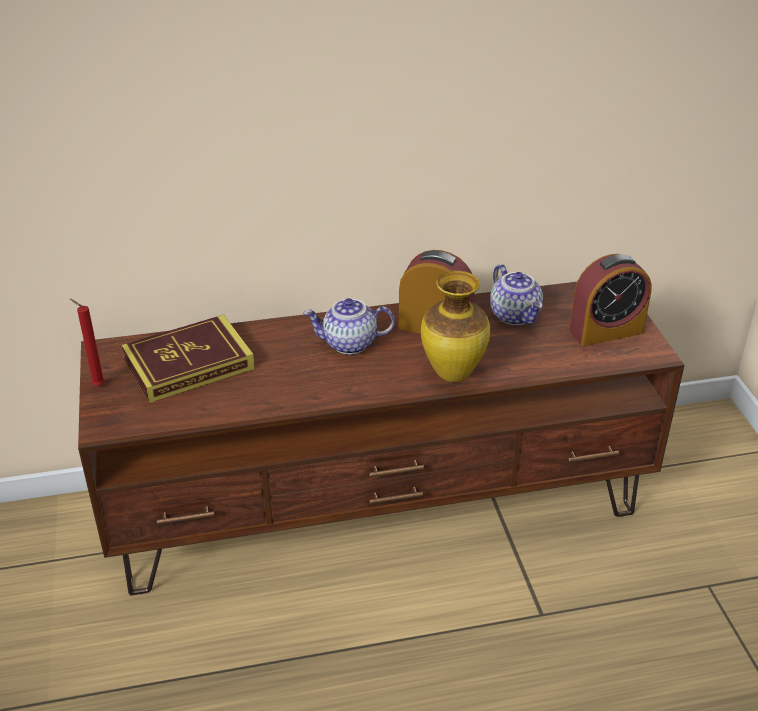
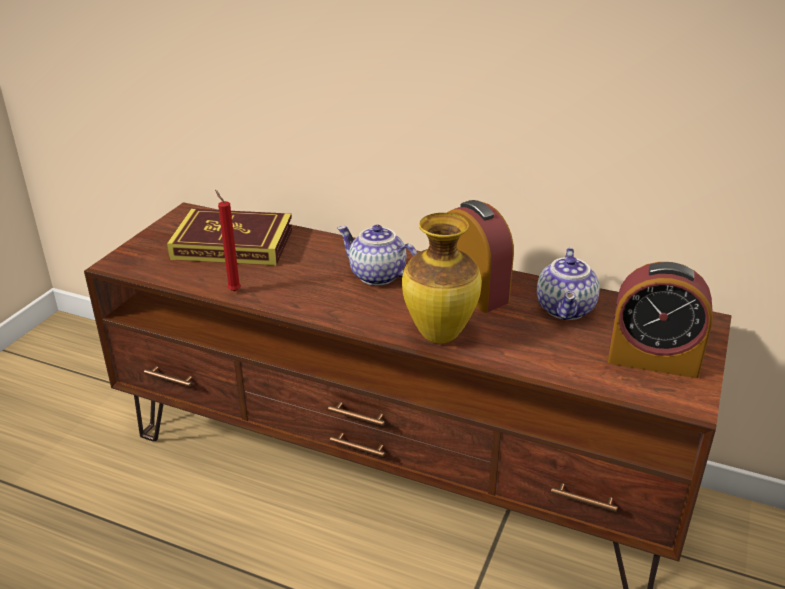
camera: 35 degrees right, 5 degrees down
(97, 385) = (152, 234): red candle -> red candle (233, 290)

